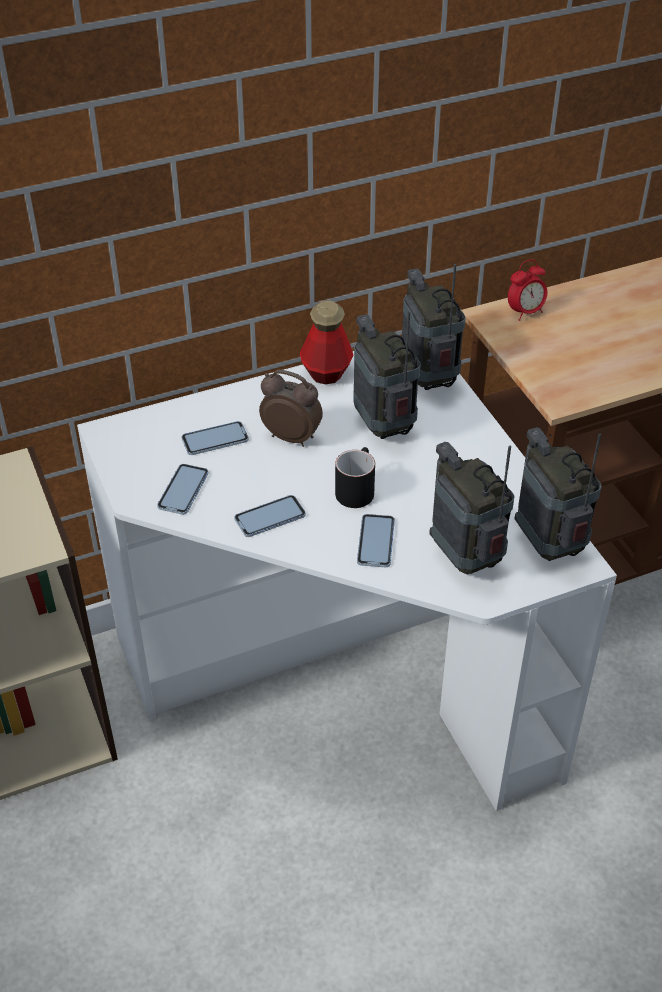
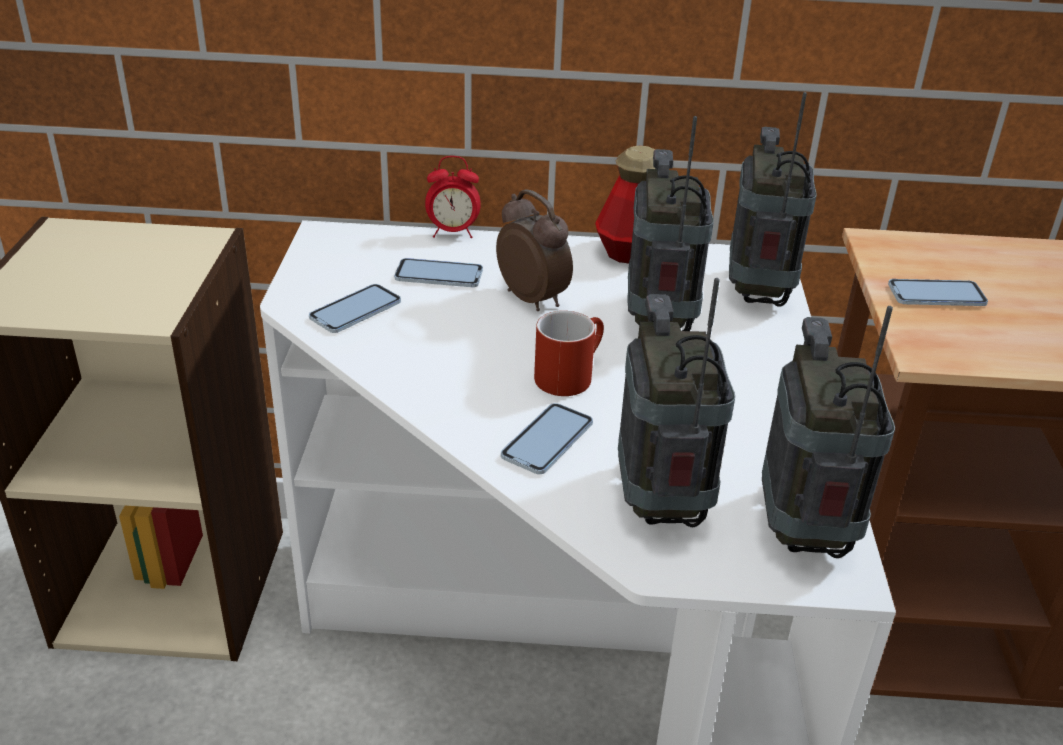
camera: 25 degrees right, 10 degrees down
(270, 517) = (432, 369): phone -> phone (936, 295)
(355, 489) = (569, 374): black mug -> red mug
(525, 312) = (934, 251): alarm clock -> alarm clock (453, 233)

